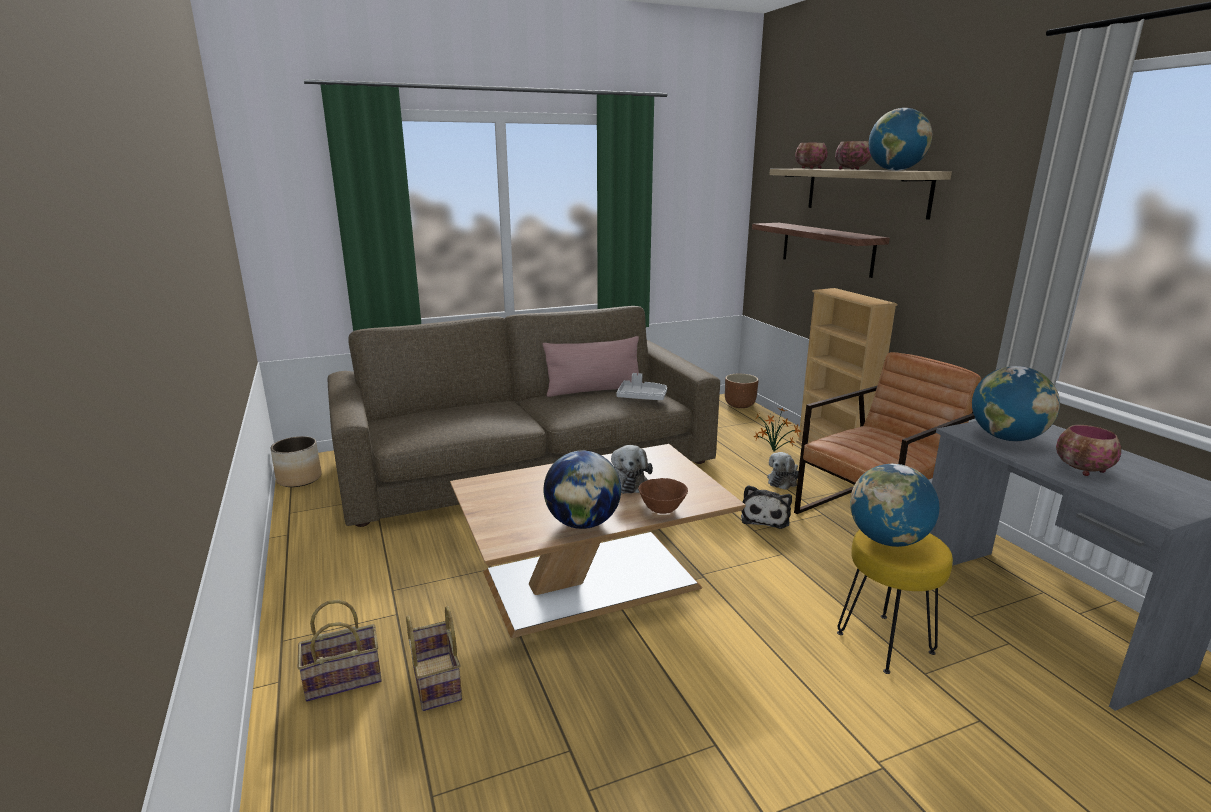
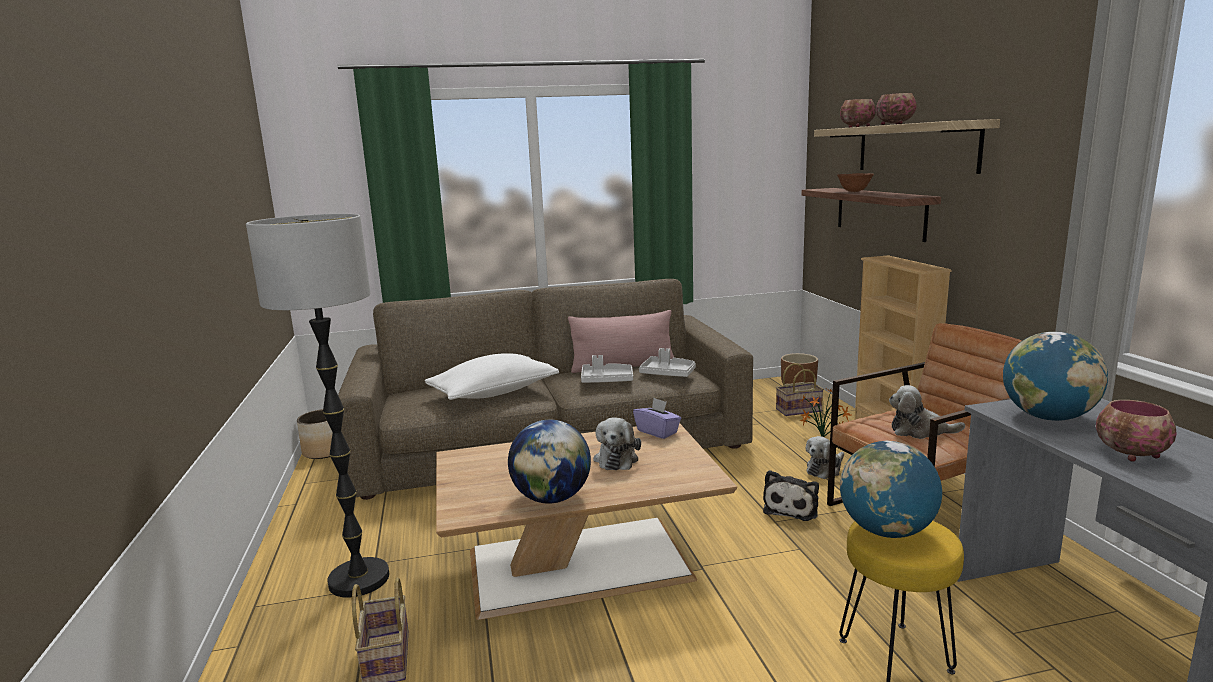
camera: 10 degrees right, 5 degrees down
(345, 677) = (300, 647): basket -> basket (799, 410)
(381, 607) = (358, 579): none -> floor lamp
(481, 419) = (494, 393): none -> white pillow
(587, 404) = (606, 380): none -> grey tray
(654, 455) = (657, 432): none -> purple tissue box
(662, 510) = (642, 488): brown bowl -> brown bowl (854, 191)
(882, 448) = (920, 431): none -> plush toy
(895, 170) = (937, 121): globe -> none

